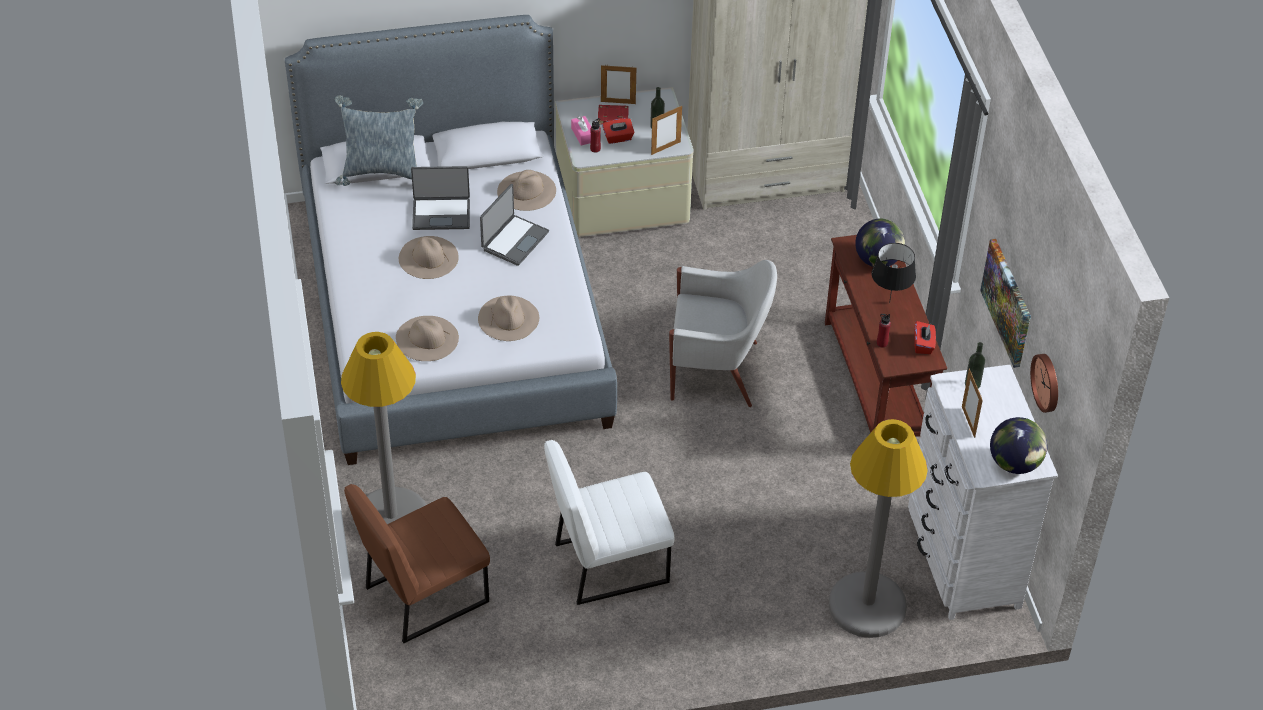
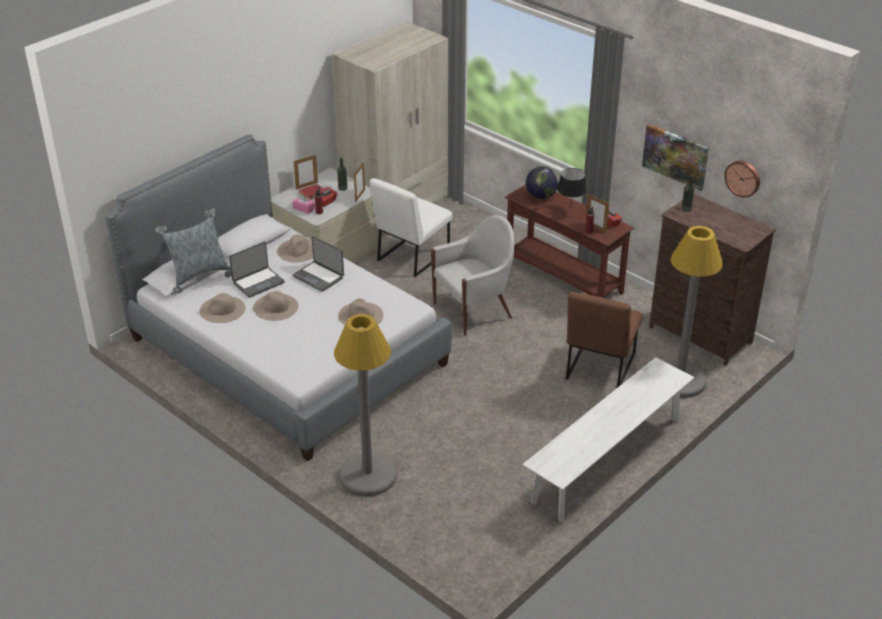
camera: 35 degrees left, 10 degrees down
(423, 595) = (433, 505): brown chair -> brown chair (599, 367)
(427, 338) = (323, 347): beige hat -> beige hat (222, 309)
(514, 240) = (319, 277): laptop -> laptop turned 135 degrees clockwise
(608, 563) = (521, 432): white chair -> white chair (411, 256)
(669, 655) = (607, 459): none -> white bench
(962, 560) = (699, 336): white dresser -> brown dresser
(968, 422) = (706, 226): picture frame -> picture frame (595, 228)
(1015, 464) = (751, 233): globe -> none

